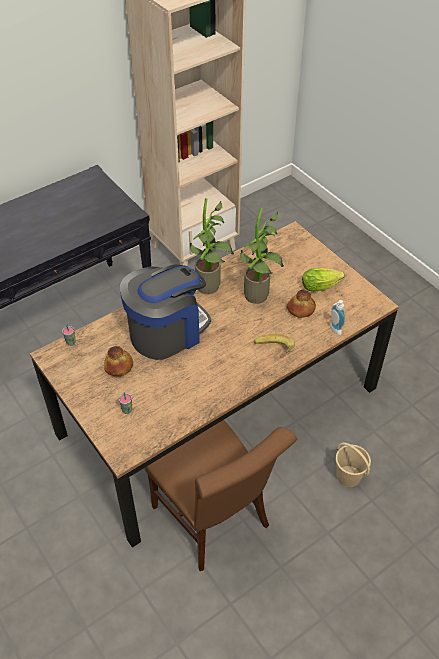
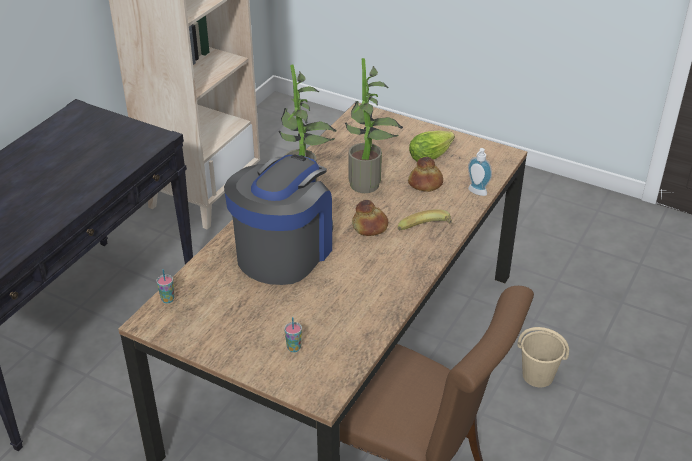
camera: 25 degrees left, 10 degrees down
(118, 366) = (249, 305): bread -> bread (369, 227)

